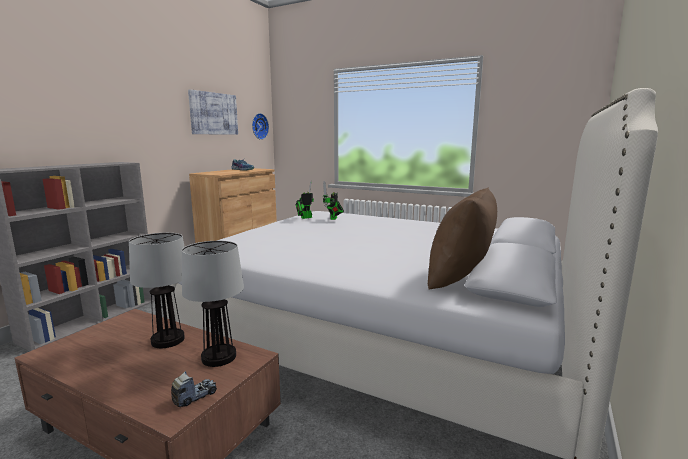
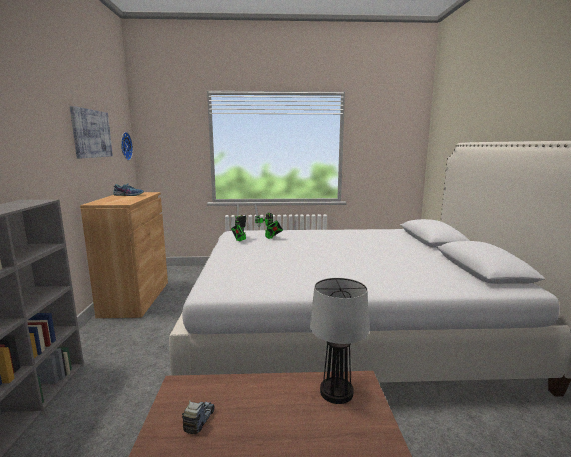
camera: 30 degrees left, 0 degrees up
(167, 340) = (263, 395): table lamp -> none
(194, 396) = (378, 434): toy truck -> toy truck (199, 420)
(460, 278) = (454, 273): brown pillow -> none

